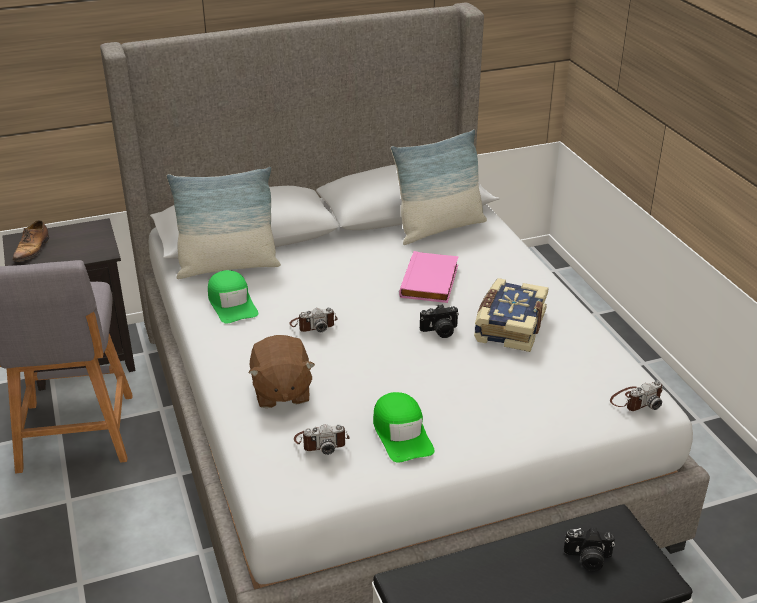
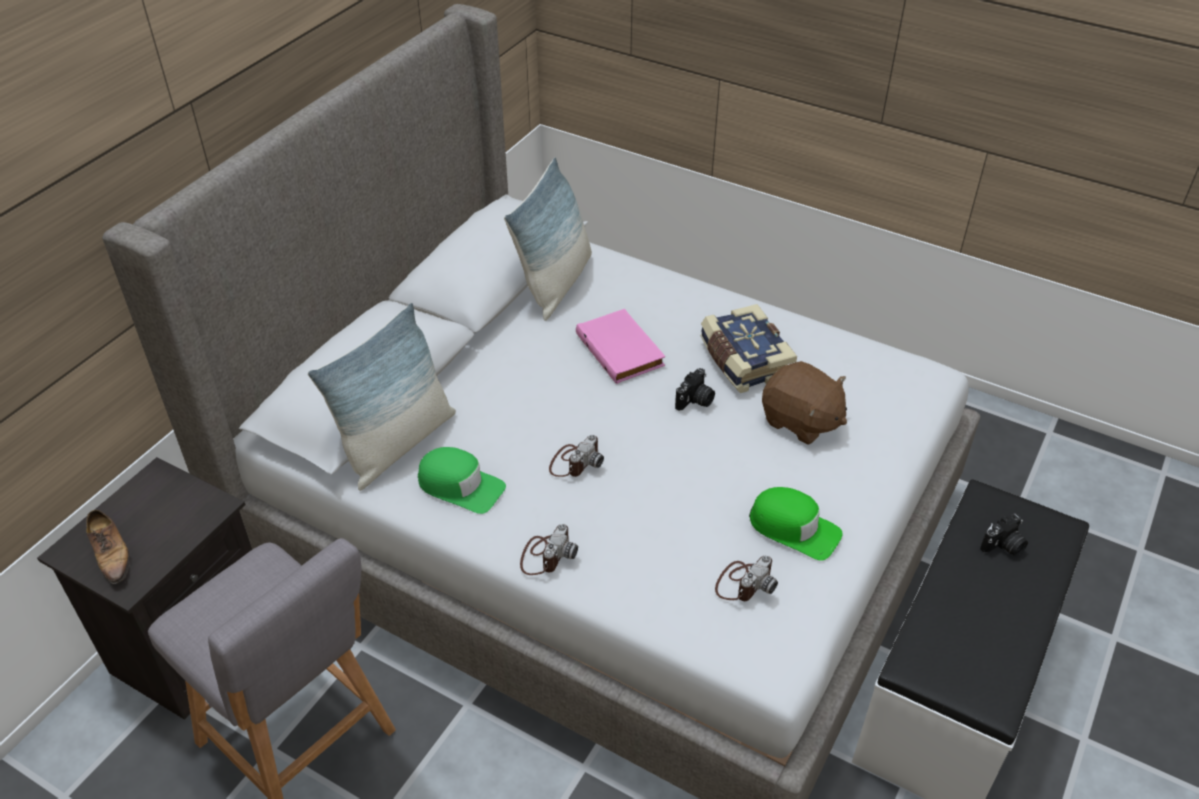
camera: 40 degrees left, 10 degrees up
(281, 391) = (638, 555): brown plush toy -> brown plush toy (800, 421)
(636, 400) = (918, 379): camera -> camera (546, 555)

